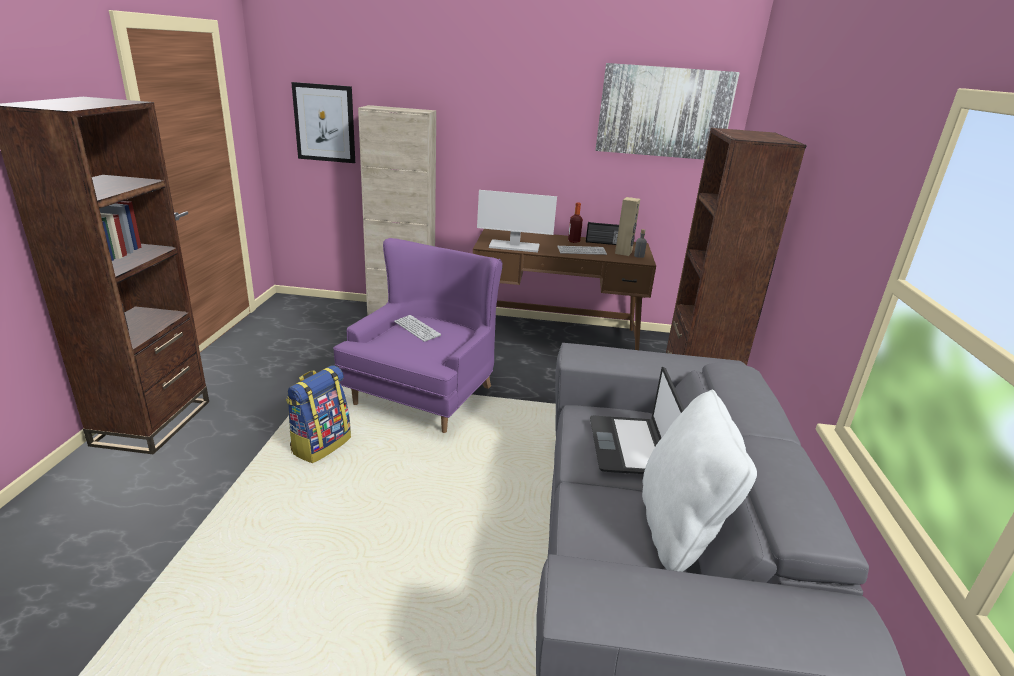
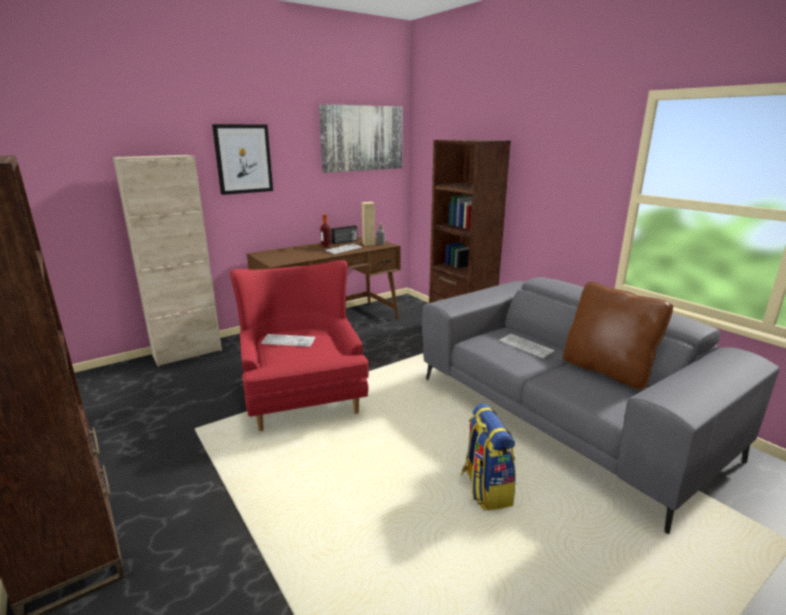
camera: 40 degrees left, 5 degrees down
(321, 445) = (281, 471): backpack -> backpack (485, 489)
(324, 123) = (58, 182): picture -> picture (243, 159)
(426, 393) = (303, 396): purple armchair -> red armchair
(513, 246) = (296, 258): monitor -> none
(630, 446) = (526, 346): laptop -> keyboard
(679, 528) = (606, 370): white pillow -> brown pillow

